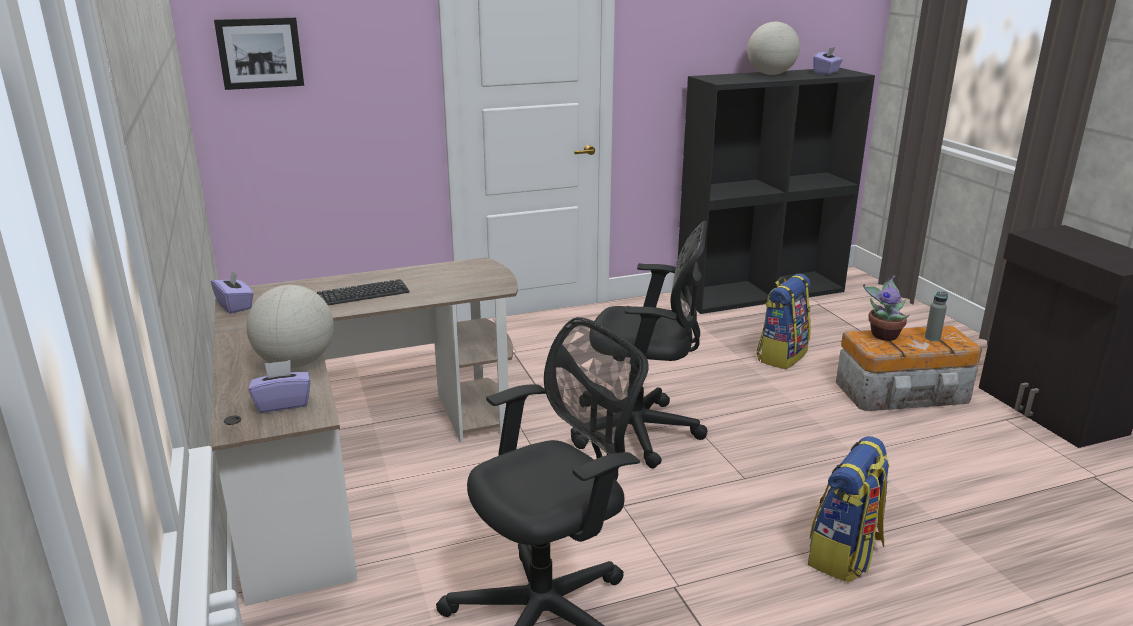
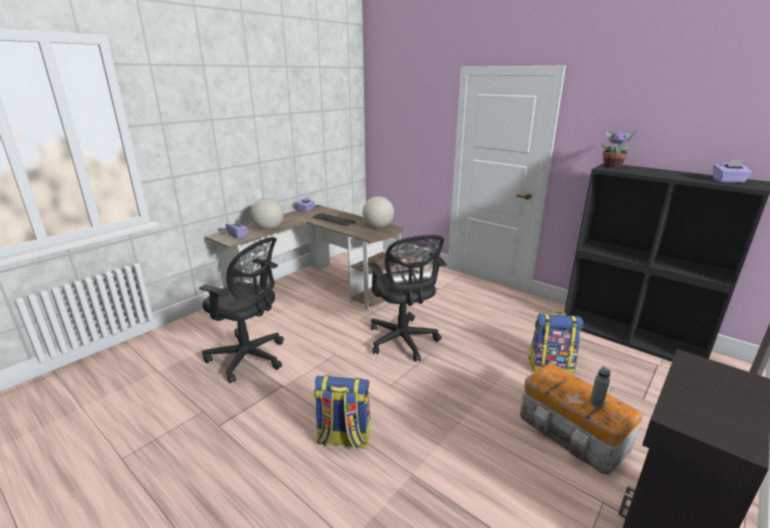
camera: 60 degrees right, 0 degrees up
(260, 53) = (387, 116): picture -> none
(771, 74) = (669, 172): globe -> globe (378, 227)
(883, 335) = (567, 378): potted plant -> potted plant (612, 166)

